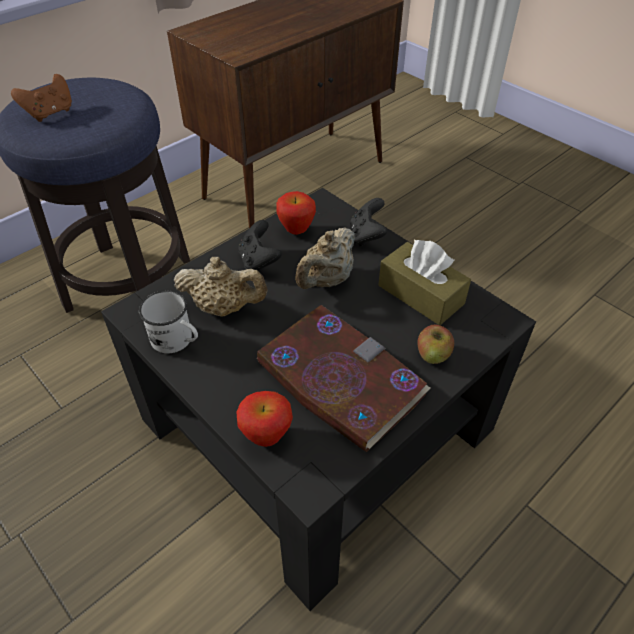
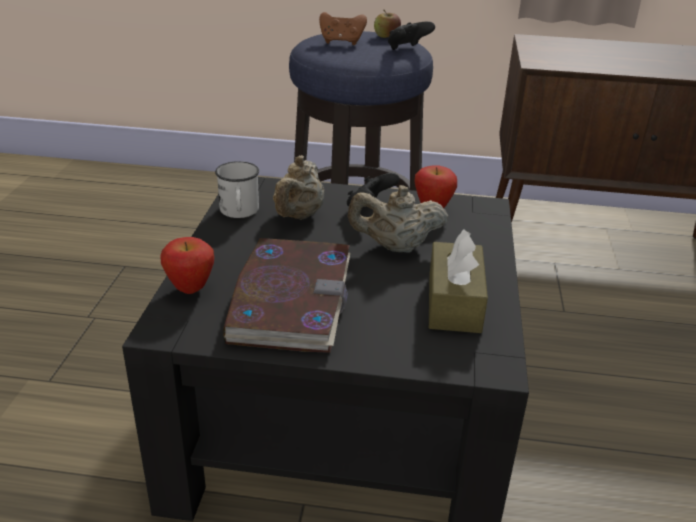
camera: 50 degrees right, 15 degrees down
(224, 307) = (298, 216): beige teapot -> beige teapot turned 45 degrees clockwise
(366, 236) = (483, 244): black game controller -> black game controller (407, 49)
(433, 354) = (385, 339): apple -> apple (386, 36)

